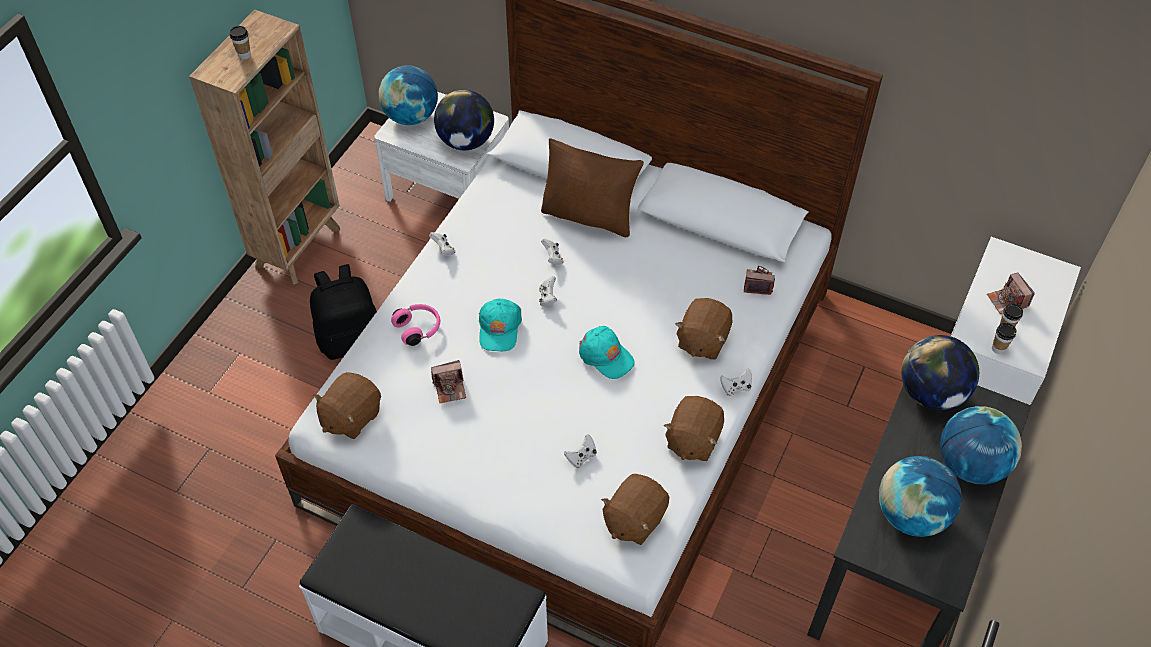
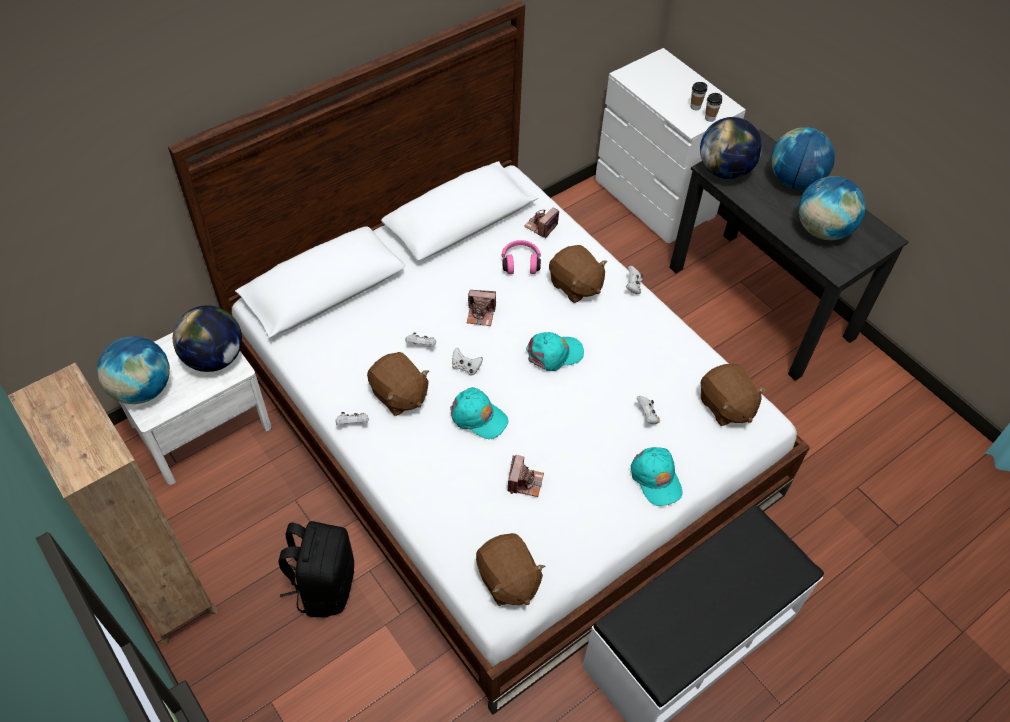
camera: 65 degrees left, 0 degrees up
(244, 55) = (78, 430): cup -> none
(418, 328) = (436, 481): pink headphones -> pink headphones (520, 262)
(513, 489) = (656, 478): none -> turquoise cap
(589, 215) = (392, 299): brown pillow -> none
(692, 440) = (668, 335): brown plush toy -> brown plush toy (399, 395)
(1007, 301) = (671, 94): camera -> camera (481, 314)

